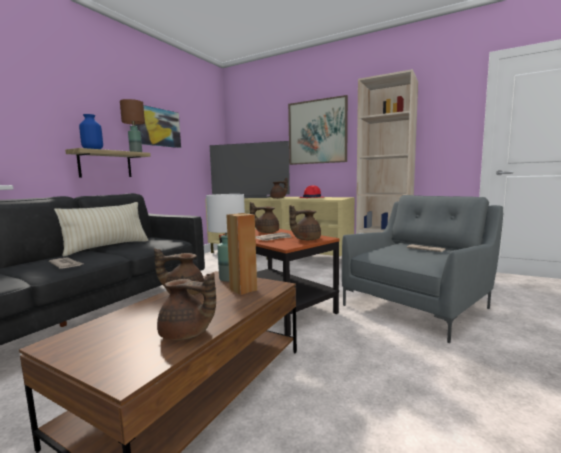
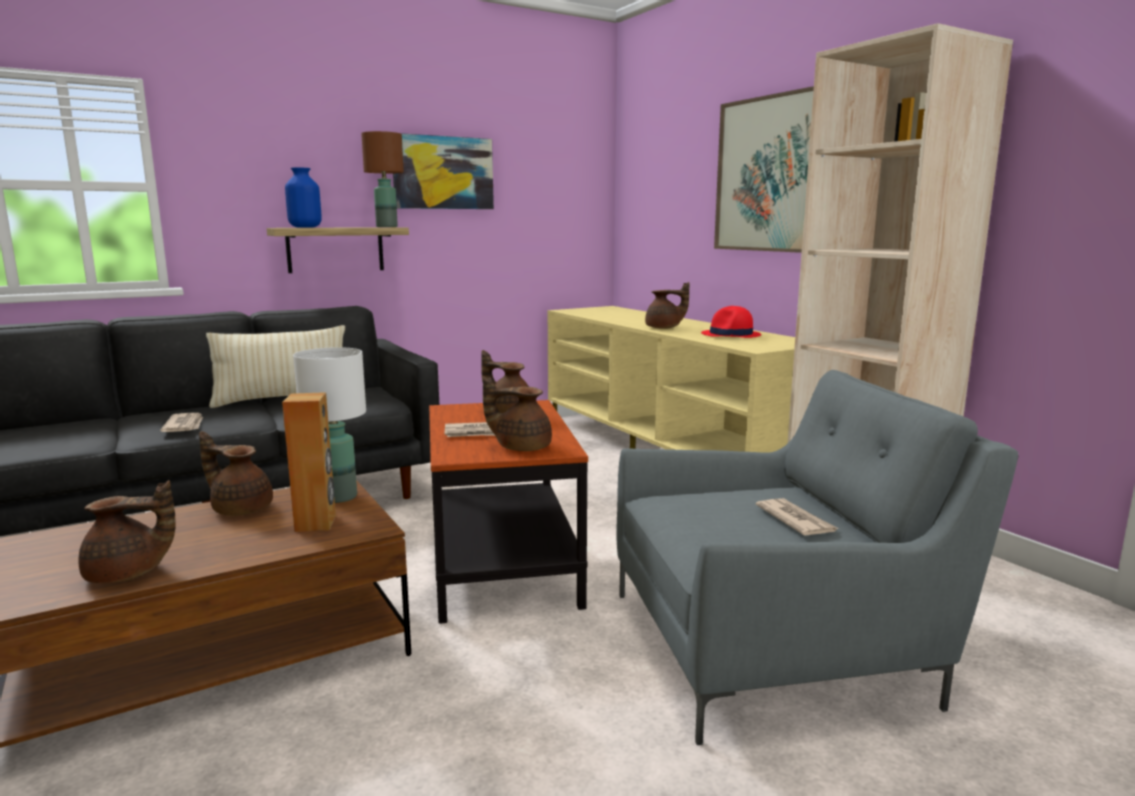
camera: 30 degrees right, 5 degrees up
(186, 335) = (128, 575): brown teapot -> brown teapot turned 60 degrees counterclockwise
(250, 197) = (630, 316): television -> none

